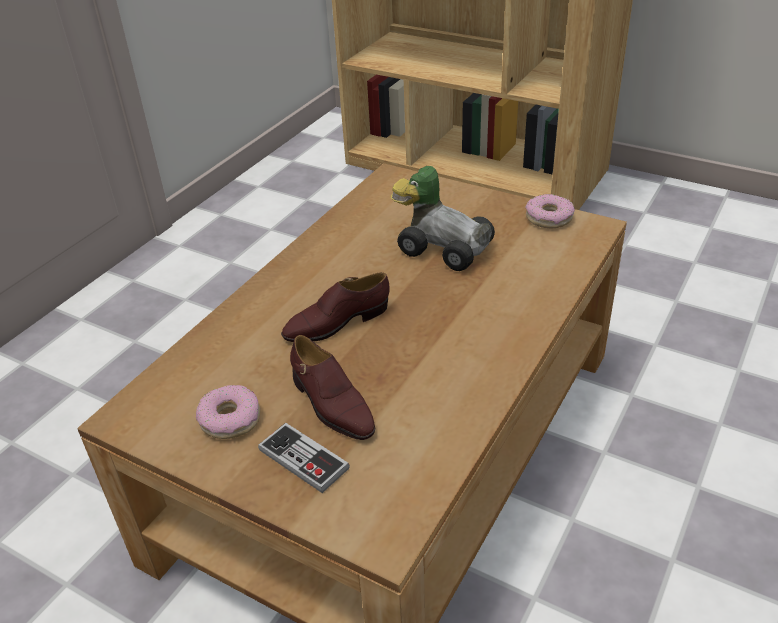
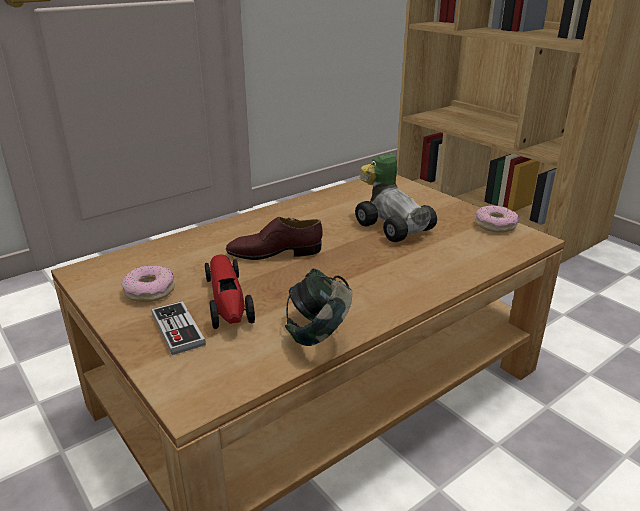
camera: 20 degrees right, 10 degrees down
(331, 405) = (228, 301): brown shoe -> toy car
(455, 414) = (318, 333): none -> headphones

